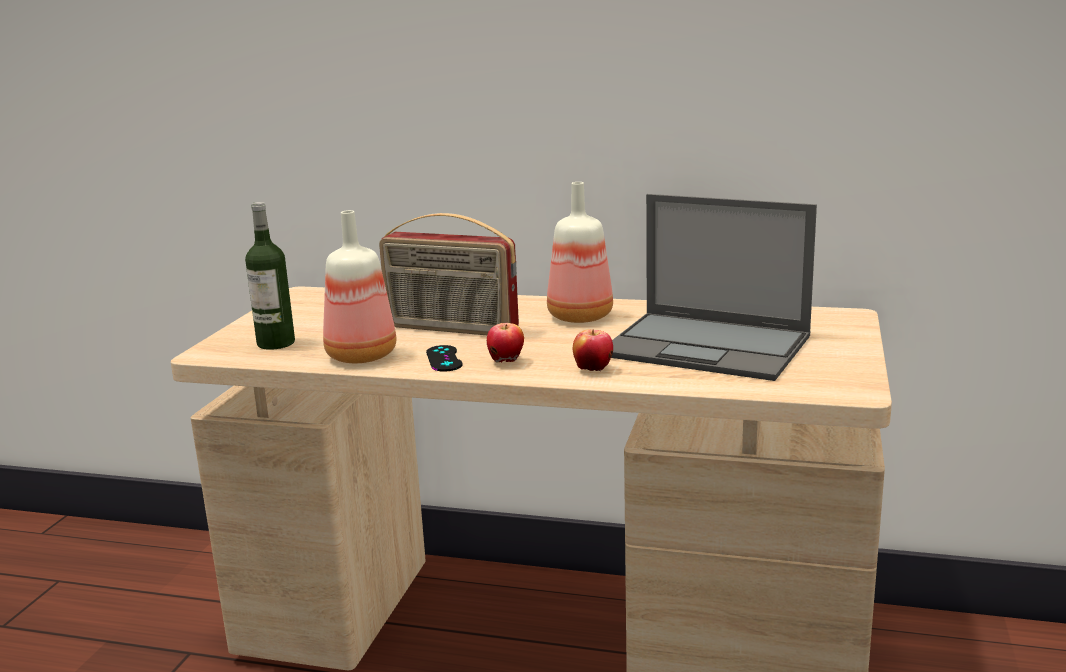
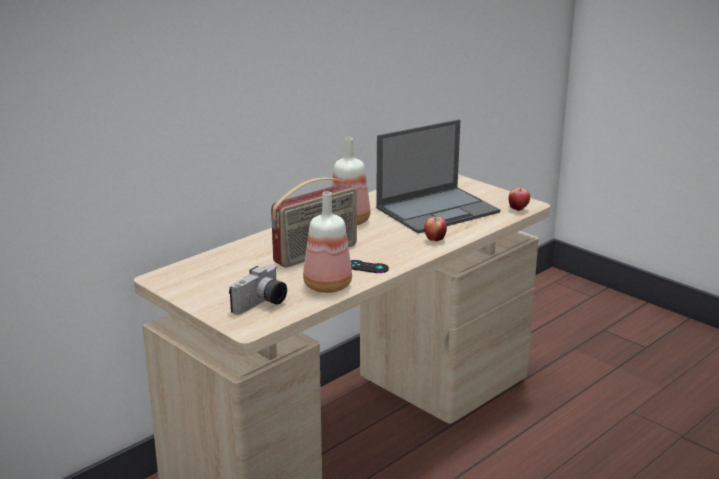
camera: 60 degrees left, 5 degrees up
(276, 343) = (262, 304): bottle -> camera
(506, 362) = (395, 254): apple -> apple (518, 209)

